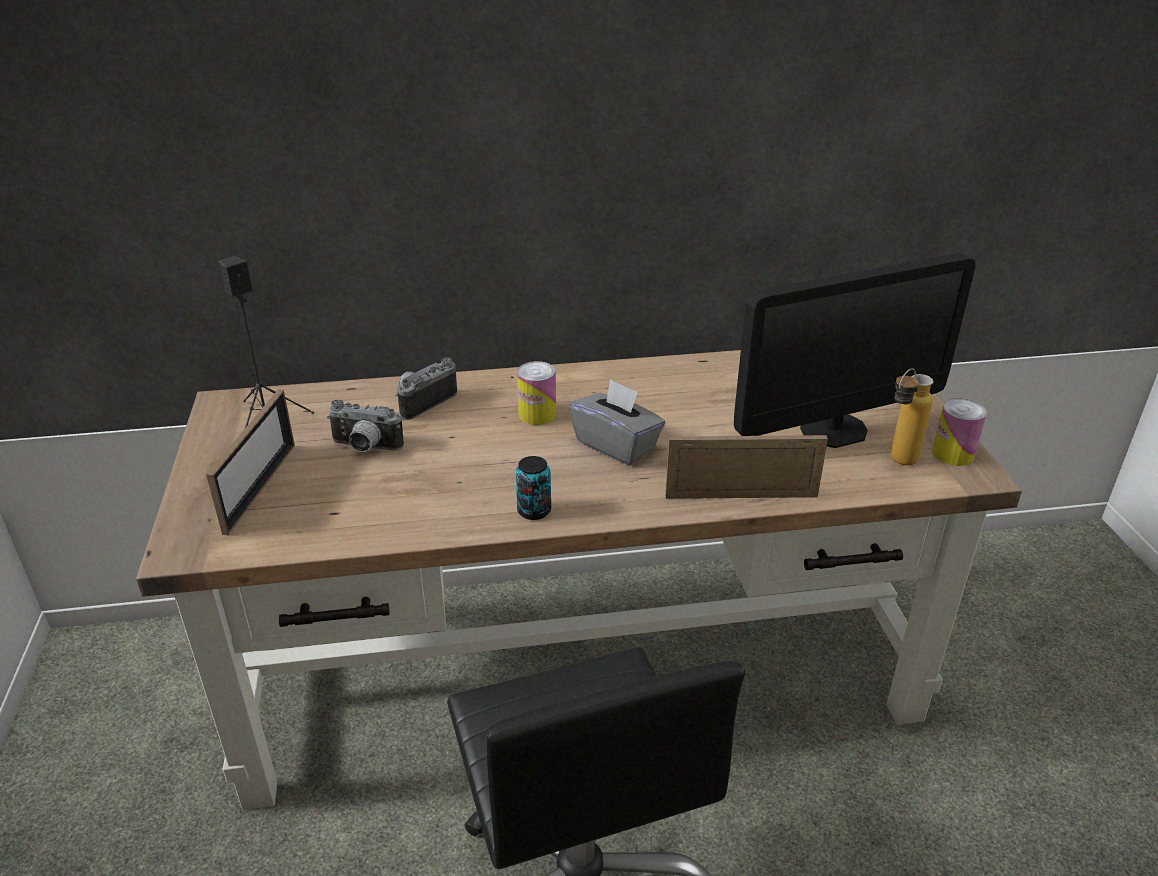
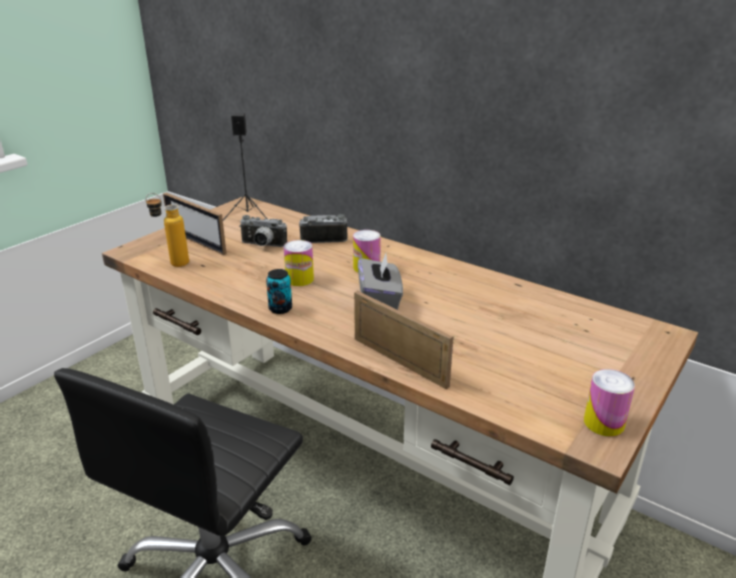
camera: 45 degrees right, 5 degrees down
(260, 487) = (196, 242): picture frame -> picture frame turned 75 degrees clockwise
(365, 448) = (262, 246): camera -> camera turned 45 degrees counterclockwise
(490, 466) = (299, 279): none -> can
(833, 430) = (534, 361): monitor -> none
(896, 463) = (544, 403): bottle -> bottle (172, 263)

